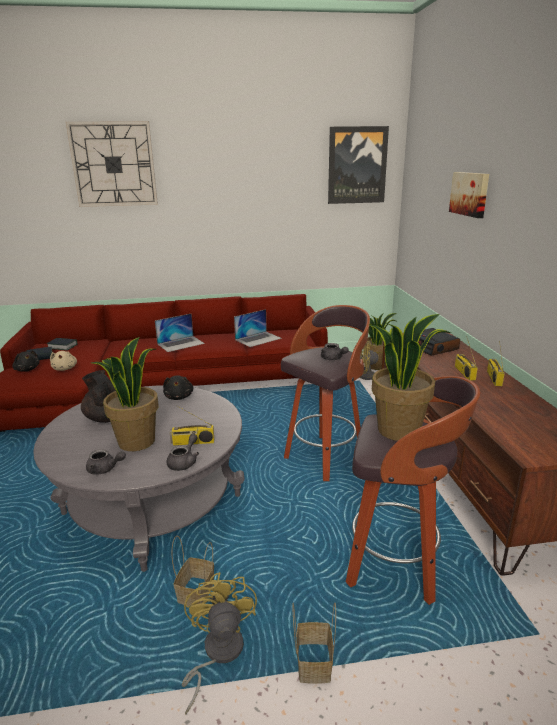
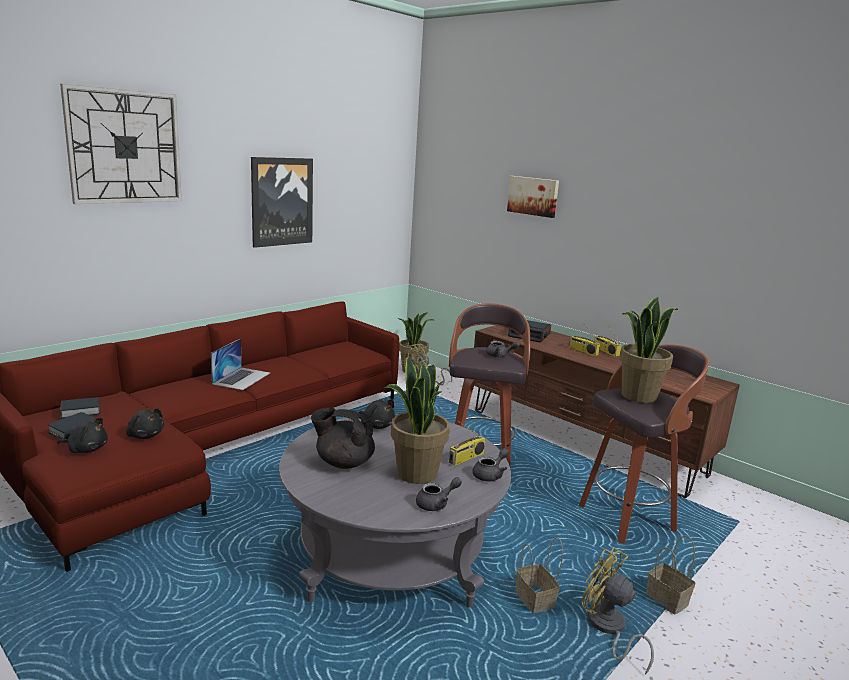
camera: 40 degrees left, 5 degrees down
(65, 368) = (145, 435): beige plush toy -> black plush toy
(184, 462) = (490, 475): grey teapot -> grey teapot turned 60 degrees clockwise
(258, 339) = (322, 358): laptop -> none
(357, 165) = (380, 161): picture -> picture (281, 201)

